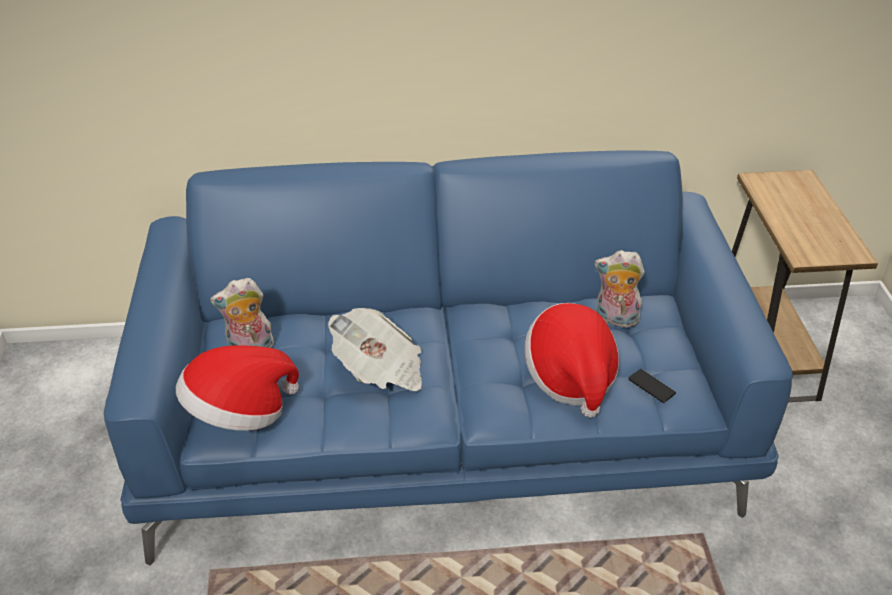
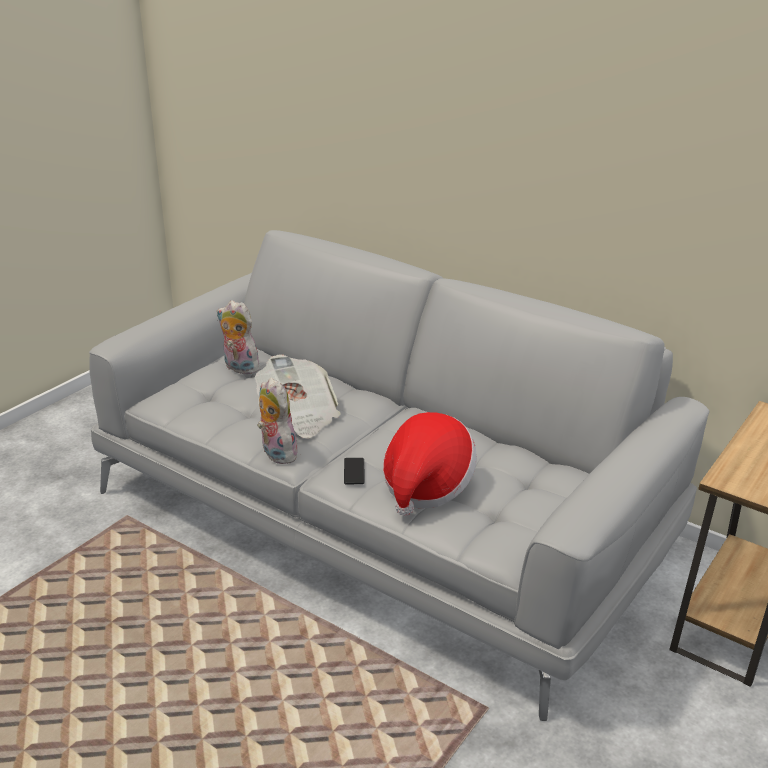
camera: 40 degrees right, 10 degrees down
(240, 413) = (182, 397): hat -> none
(445, 421) = (382, 517): blue sofa -> grey sofa
(615, 319) = (521, 469): plush toy -> plush toy (276, 453)
(651, 386) = (483, 524): phone -> phone (354, 471)

